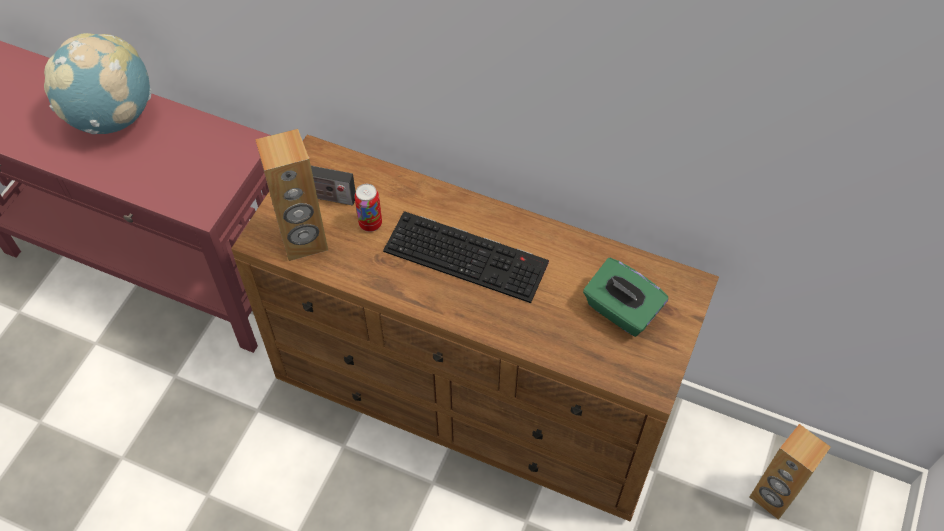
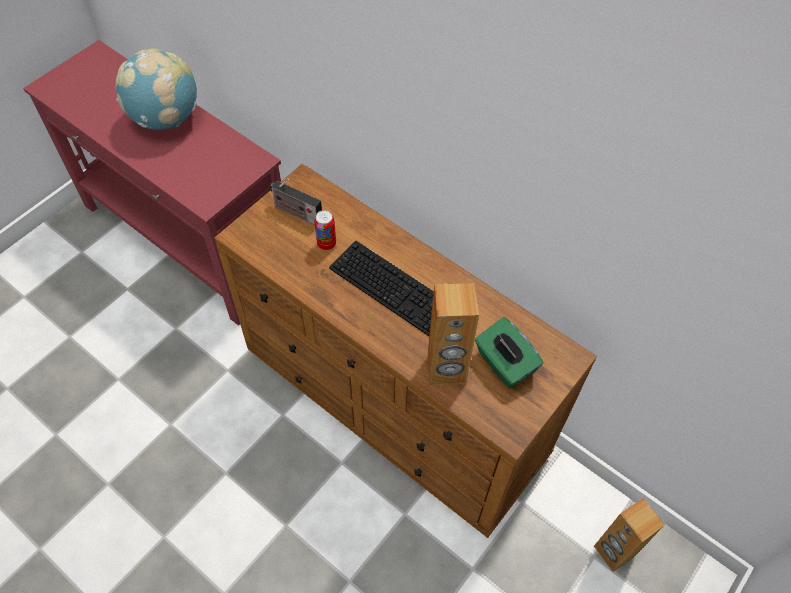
camera: 15 degrees right, 0 degrees up
(304, 241) = (271, 245): brown speaker -> brown speaker (446, 369)

